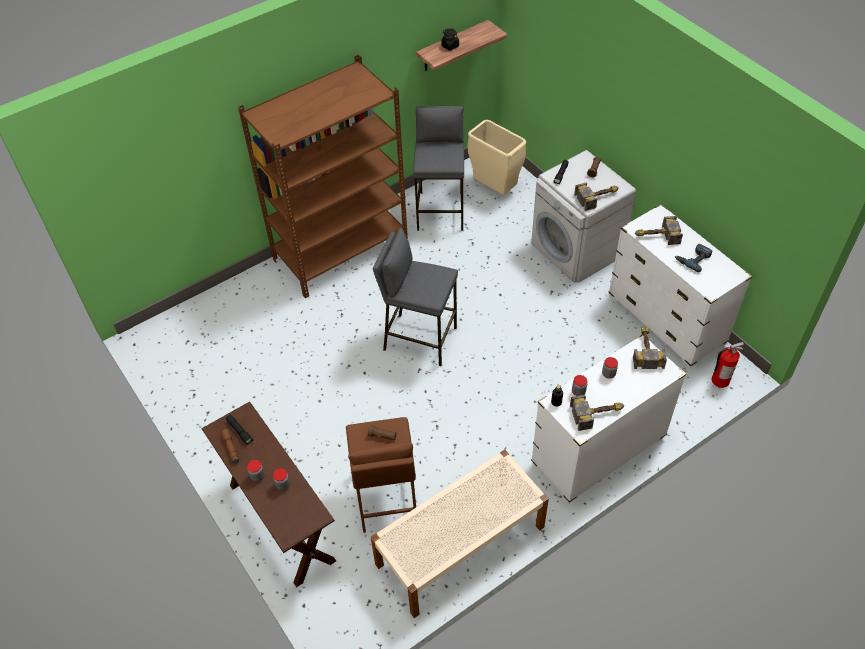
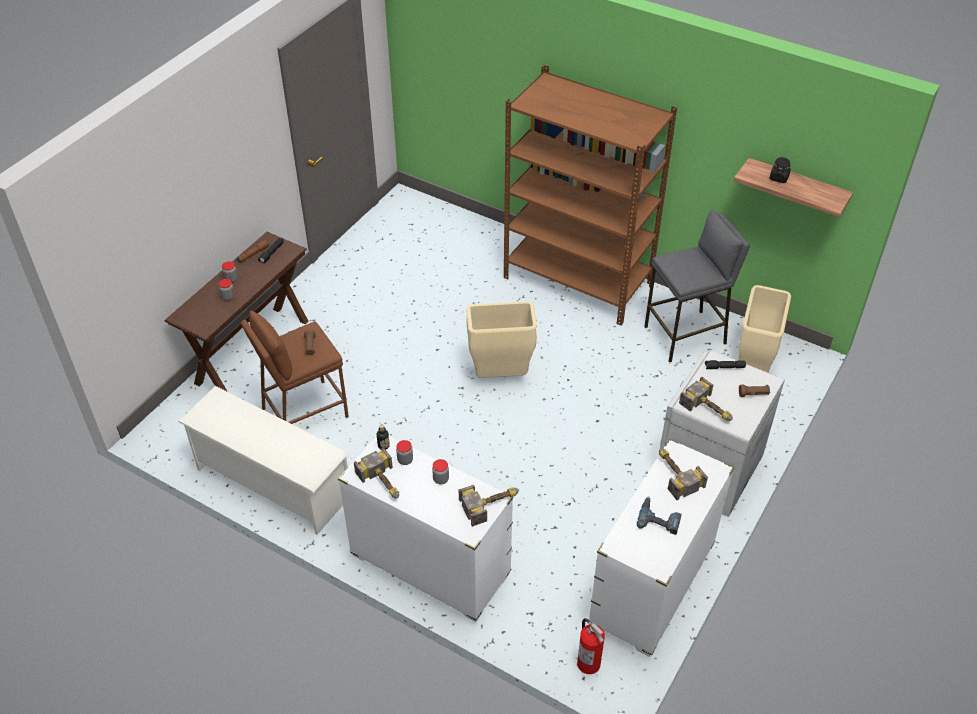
camera: 65 degrees right, 5 degrees down
(419, 338) = (500, 375): grey stool -> beige trash can
(461, 546) = (272, 483): beige bench -> white shoe rack

